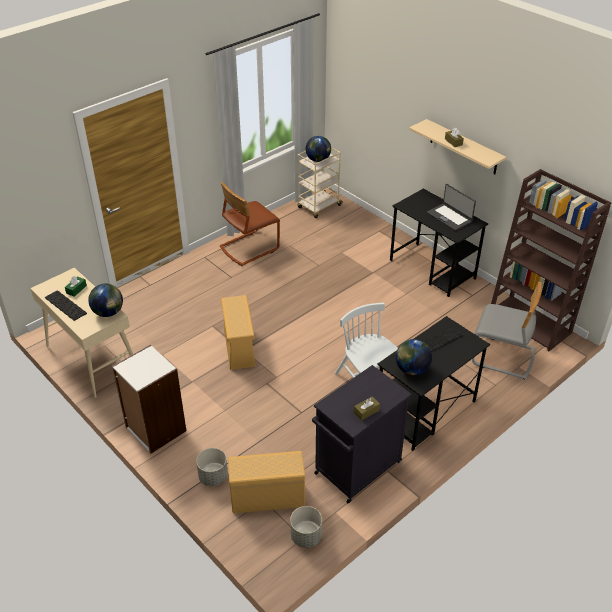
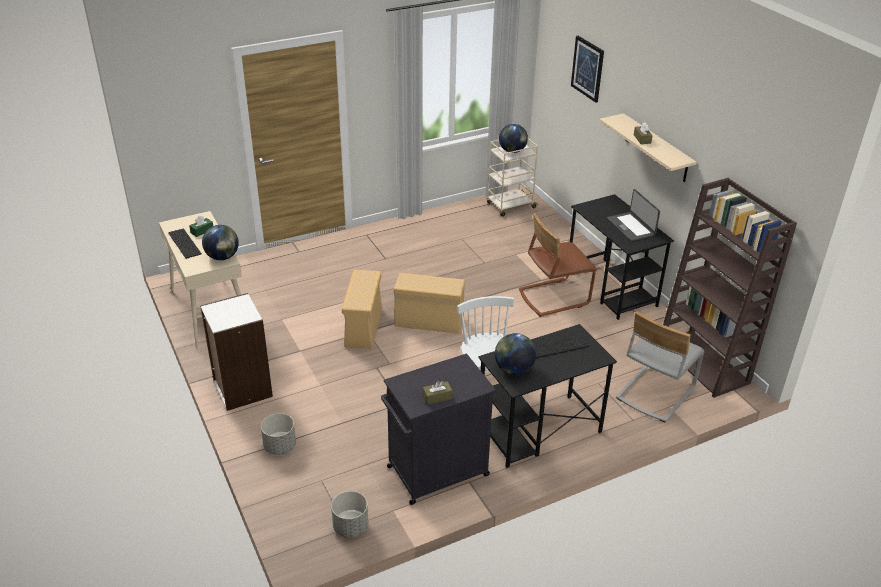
camera: 15 degrees right, 5 degrees down
(249, 248) = (417, 233): brown chair -> brown chair (553, 297)
(269, 497) = (328, 479): beige storage box -> beige storage box (430, 321)
(384, 81) = (587, 68): none -> picture
(502, 357) = (654, 393): grey chair -> grey chair turned 90 degrees clockwise

